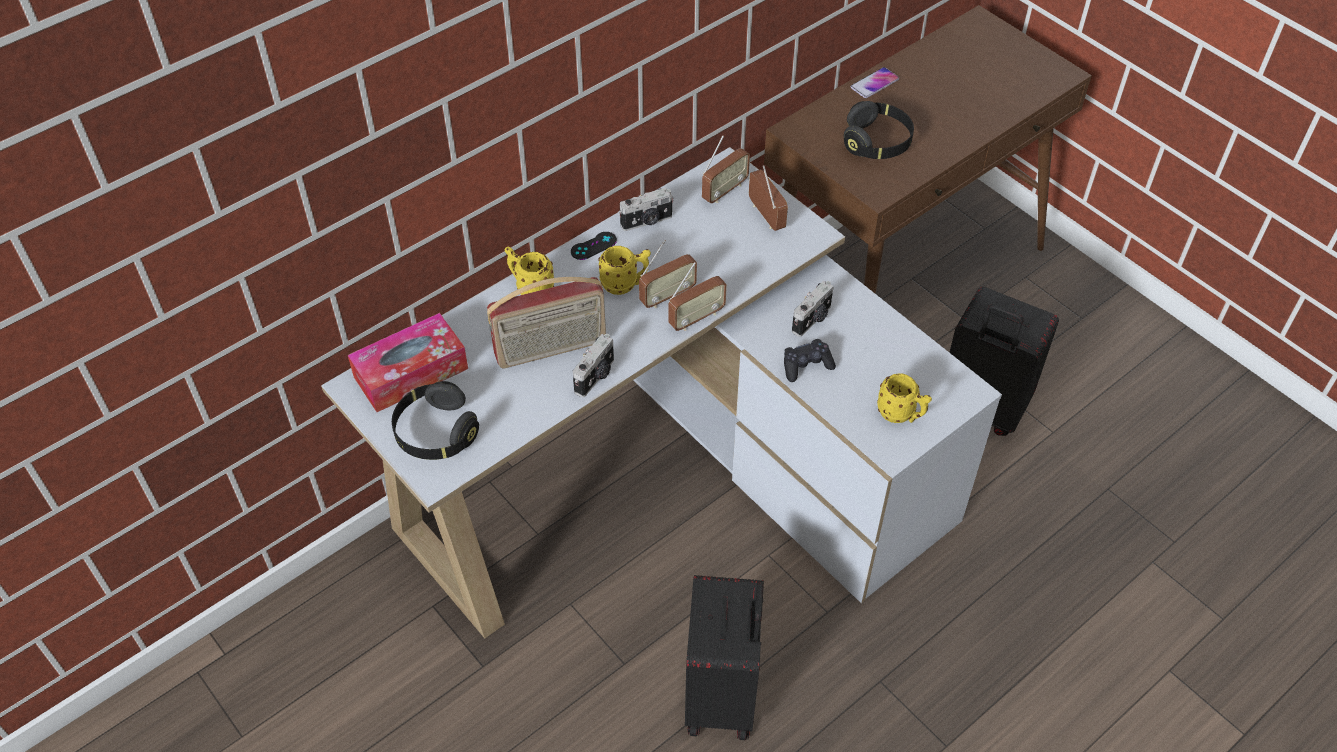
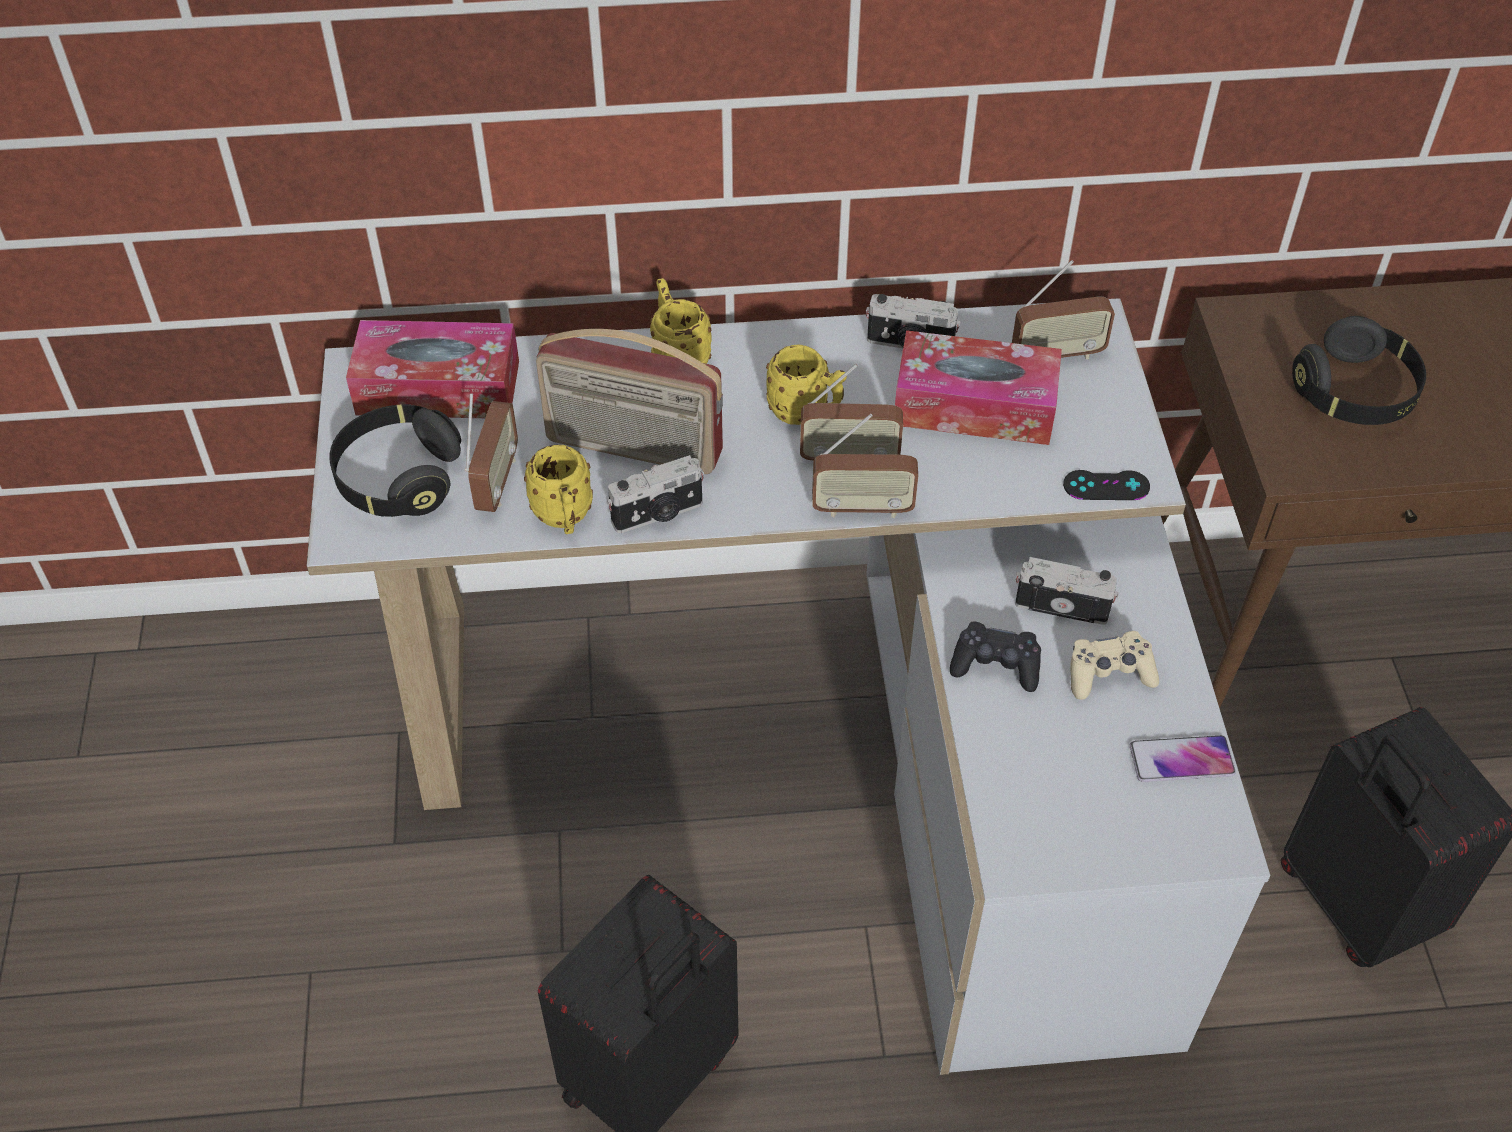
camera: 35 degrees right, 0 degrees up
(593, 246) = (809, 342): black game controller -> black game controller (1106, 486)
(706, 237) = (974, 406): none -> tissue box
(765, 216) = (1088, 417): radio -> radio (496, 482)
(813, 319) = (1062, 605): camera -> camera turned 150 degrees counterclockwise
(860, 341) = (1109, 673): none -> beige game controller
(874, 83) = (1426, 307): phone -> phone (1181, 760)
(901, 415) = (1078, 815): yellow mug -> yellow mug (564, 518)

